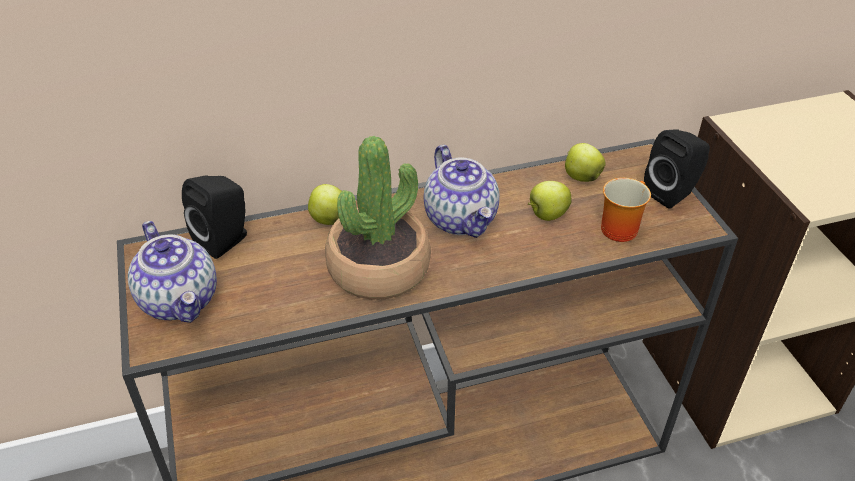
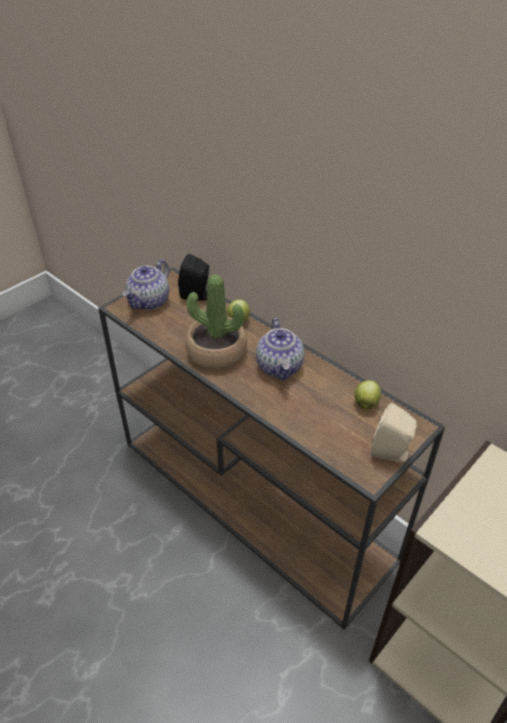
camera: 60 degrees right, 0 degrees up
(462, 219) = (280, 367): teapot -> teapot turned 45 degrees counterclockwise
(546, 215) = (314, 400): apple -> none
(618, 226) = (333, 436): mug -> none
(673, 193) = (391, 453): black speaker -> beige speaker

